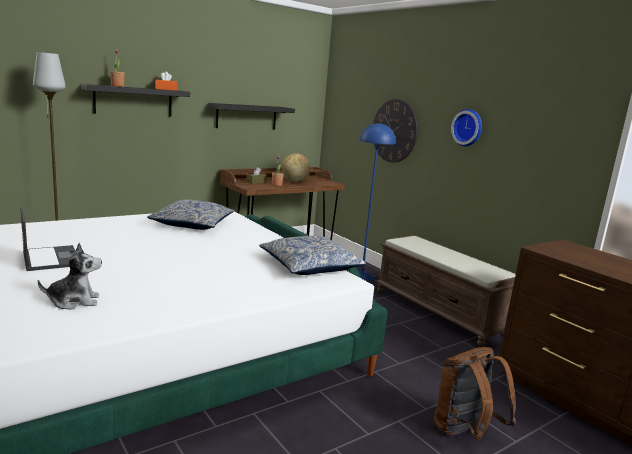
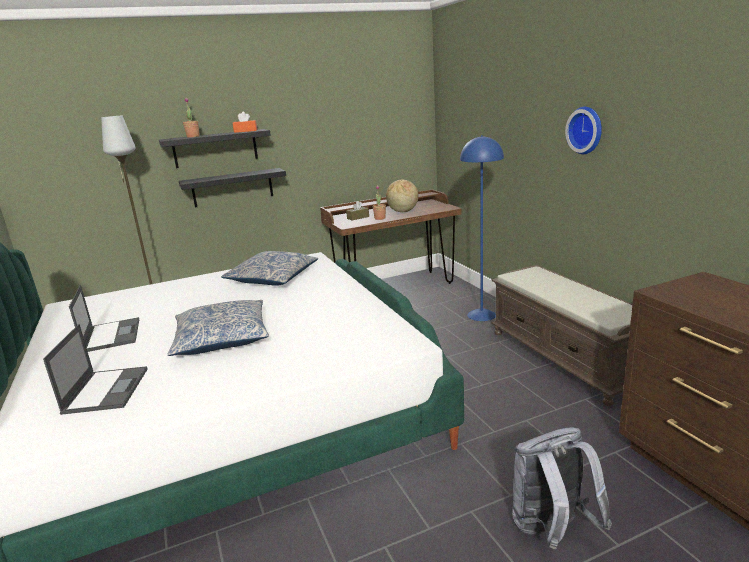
camera: 15 degrees right, 5 degrees up
(74, 301) = (106, 390): plush toy -> laptop
(246, 116) = (342, 145): black shelf -> black shelf (232, 187)
(310, 266) = (376, 326): pillow -> pillow (222, 338)
(394, 131) = (506, 141): wall clock -> none
(464, 433) = (551, 530): brown backpack -> grey backpack

